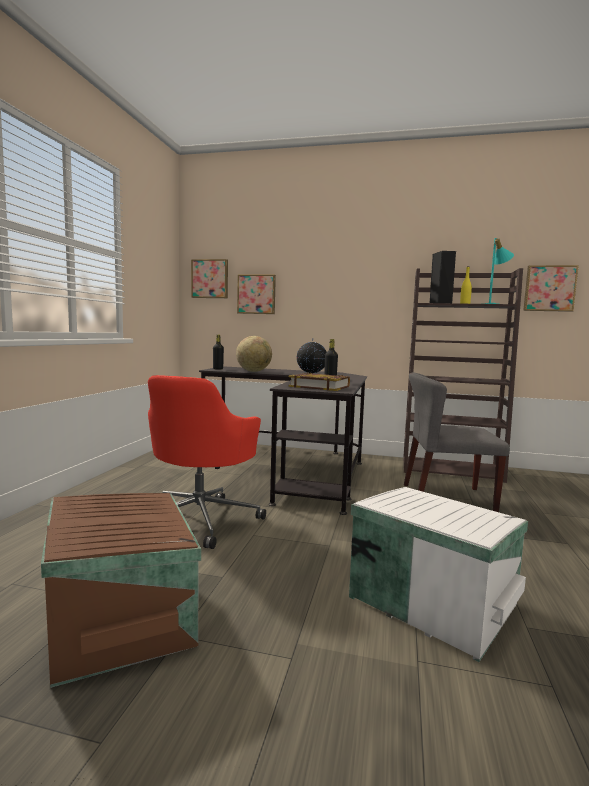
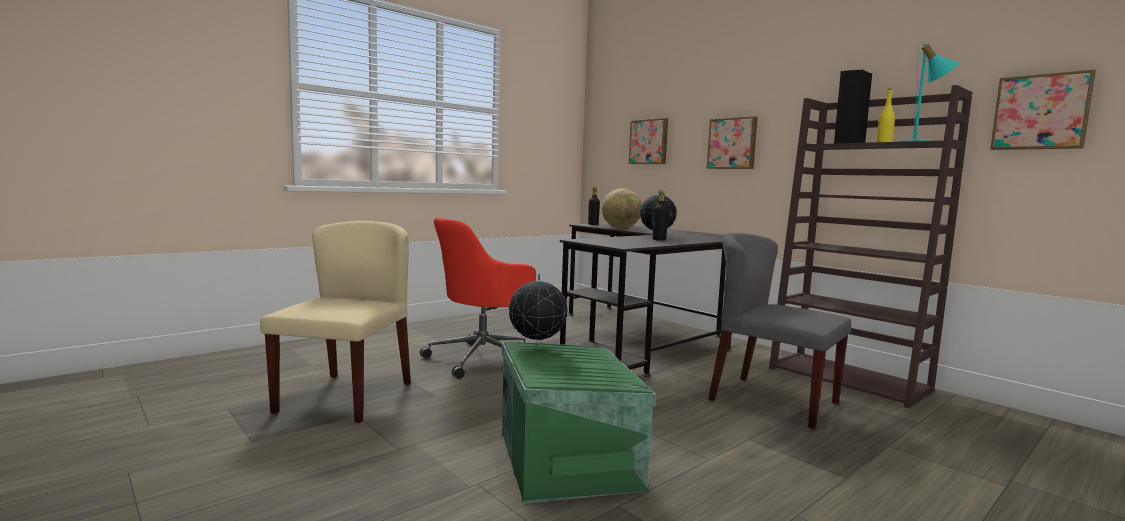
camera: 35 degrees right, 0 degrees up
(124, 615) = (345, 396): brown storage box -> beige chair
(210, 279) = (608, 127): picture -> picture (732, 143)
(319, 386) = (618, 242): book -> none
(385, 500) = (537, 346): none -> globe
(432, 598) = (570, 459): white storage box -> green storage box

